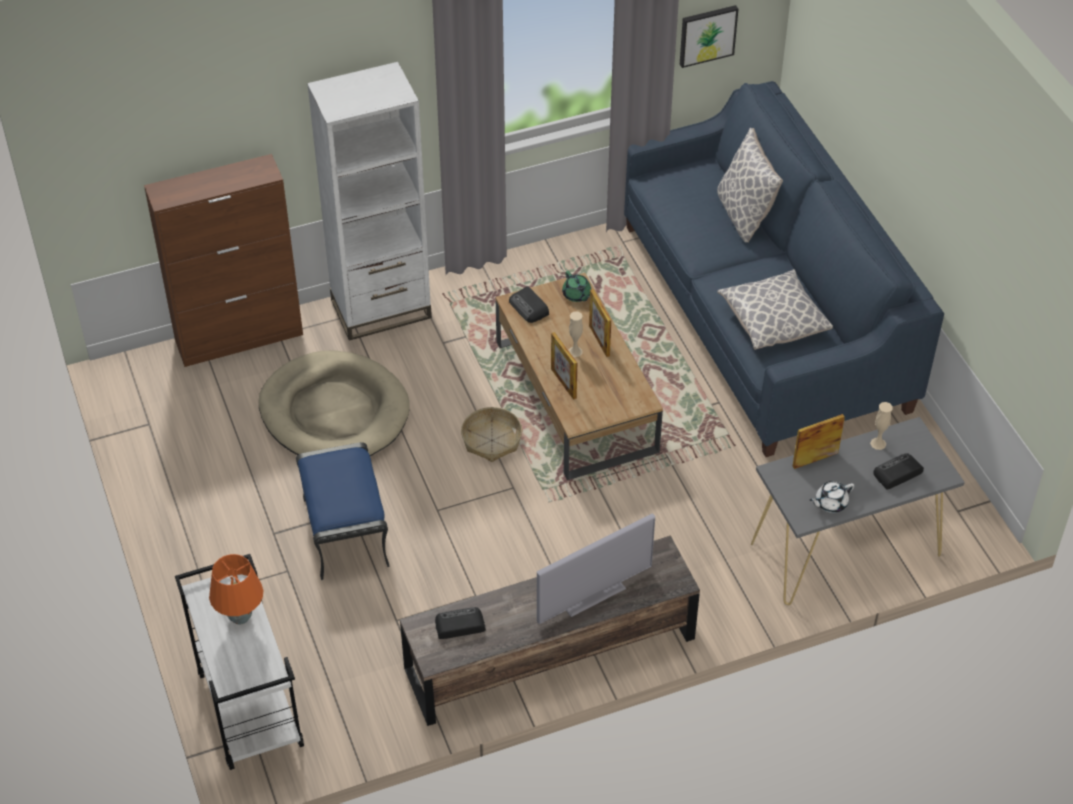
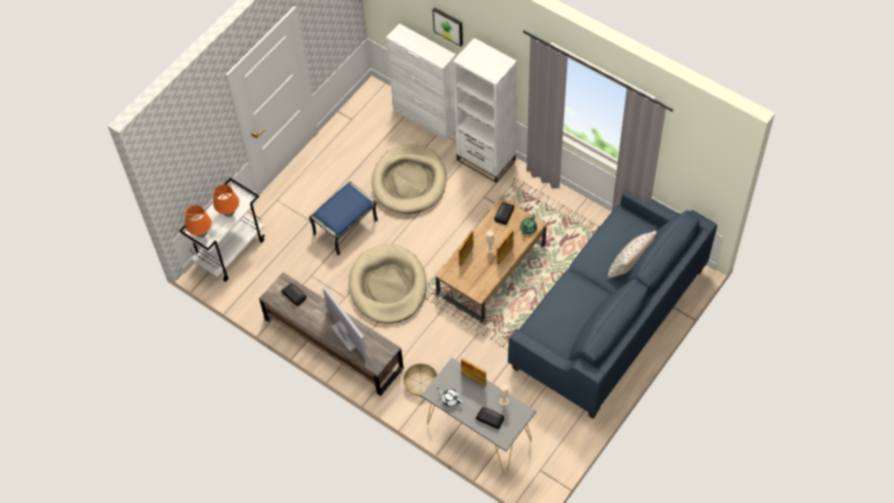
camera: 60 degrees right, 10 degrees up
(240, 337) = (426, 119): brown cabinet -> white cabinet
(247, 676) = (202, 234): none -> orange table lamp
(492, 441) = (438, 251): basket -> basket (420, 383)
(502, 531) = (388, 286): none -> beige dog bed
(592, 594) = (345, 335): television -> television turned 150 degrees counterclockwise
(707, 35) = (683, 172): picture -> picture (448, 25)
(772, 322) = (560, 317): pillow -> none

